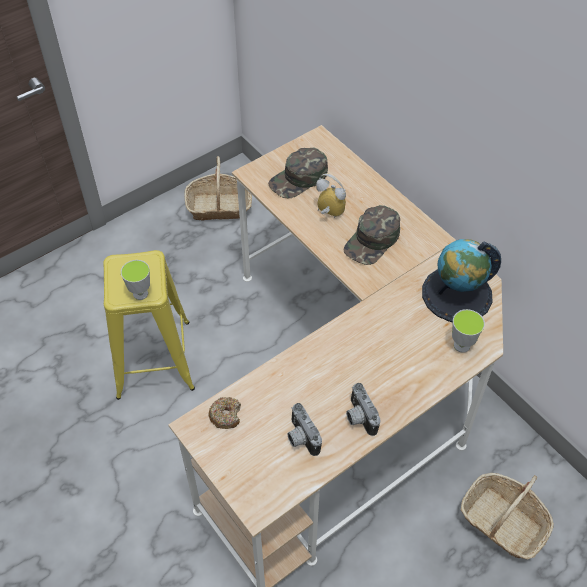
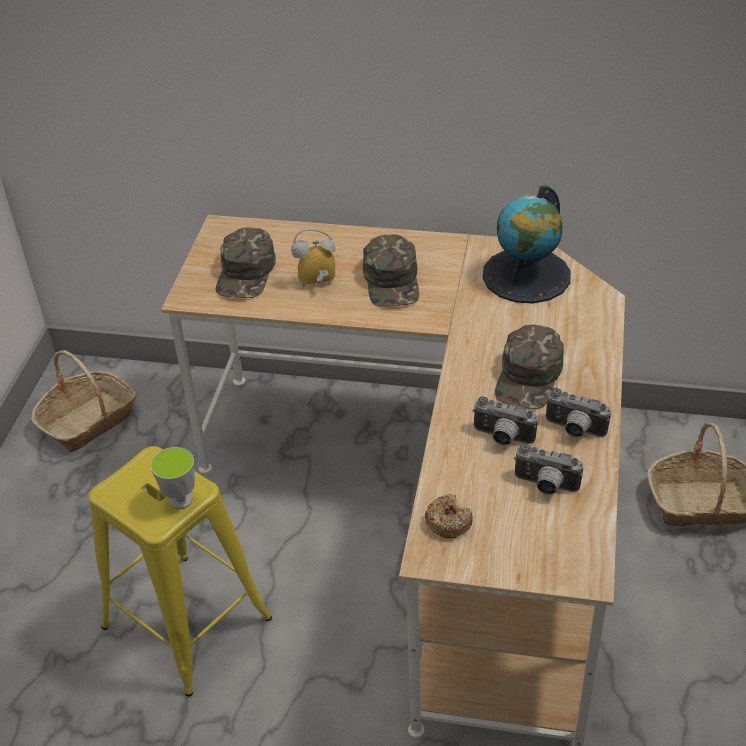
camera: 40 degrees left, 10 degrees down
(313, 389) = (502, 438): none -> camera
(375, 363) = (529, 376): none -> green cap
(461, 345) = (584, 311): cup -> none

